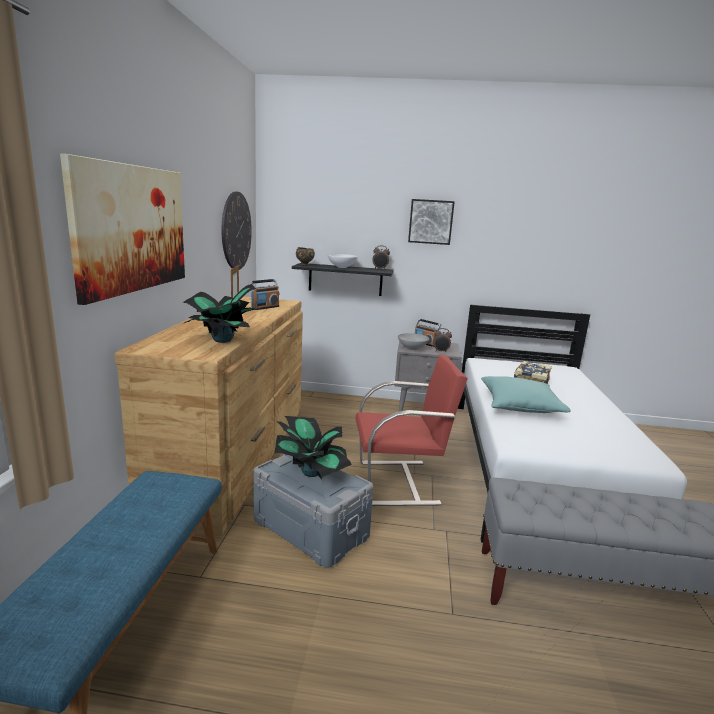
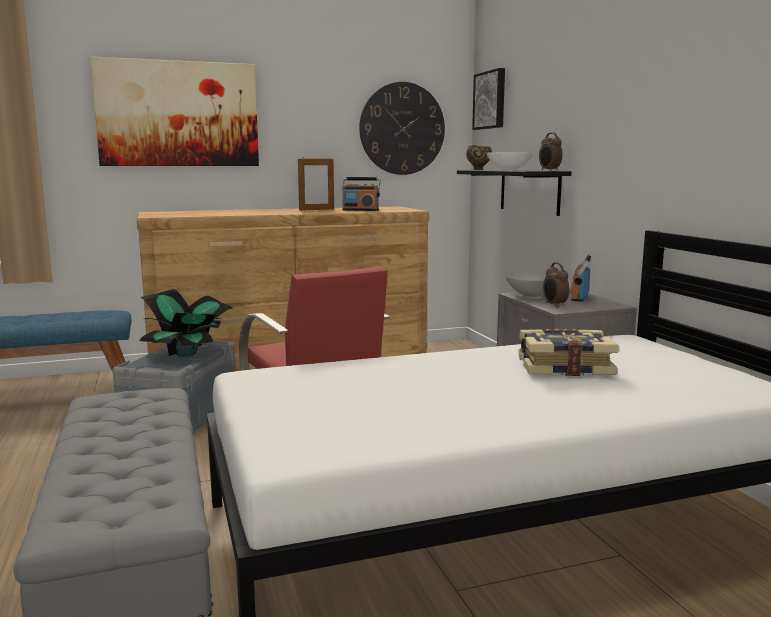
camera: 65 degrees right, 5 degrees down
(222, 340) = (203, 214): potted plant -> none
(430, 222) = (610, 82): picture -> picture (491, 100)
(520, 406) = (423, 369): turquoise pillow -> none

